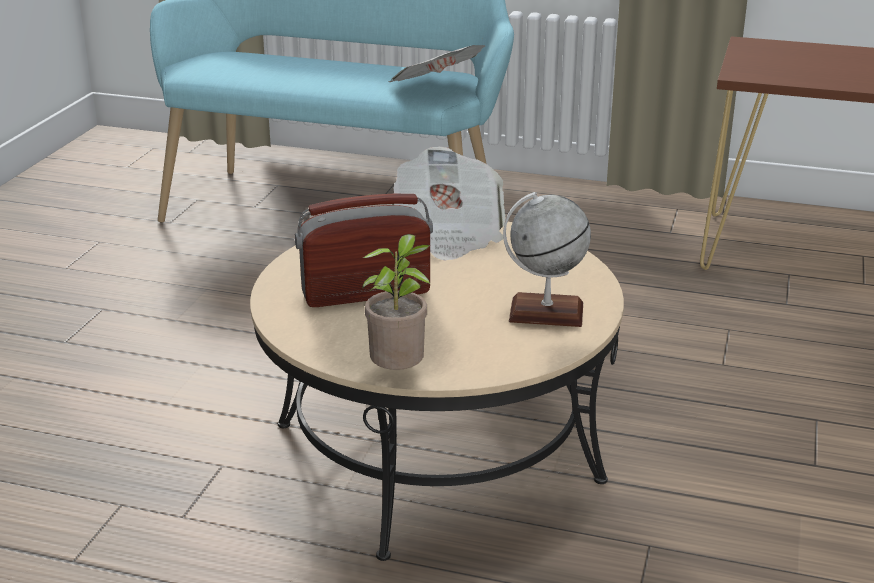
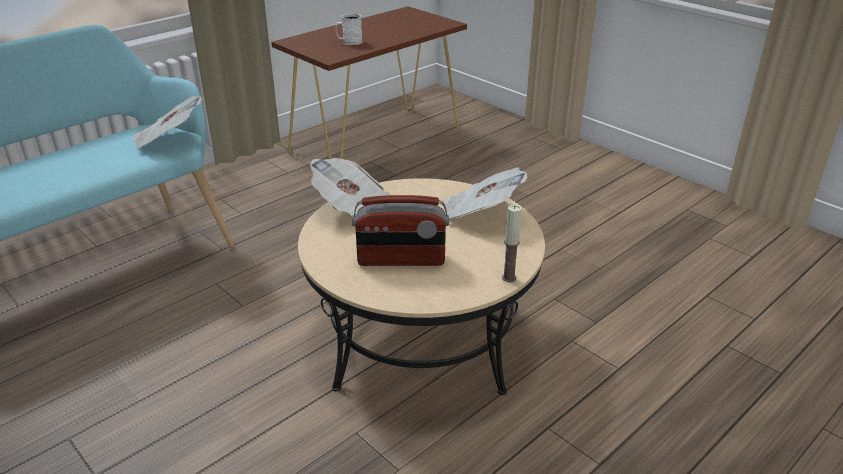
camera: 60 degrees left, 5 degrees up
(366, 293) = (401, 260): radio -> radio turned 105 degrees counterclockwise
(399, 374) = (509, 278): potted plant -> candle
(546, 312) = (480, 213): globe -> newspaper
(817, 68) = (349, 42): none -> white mug

